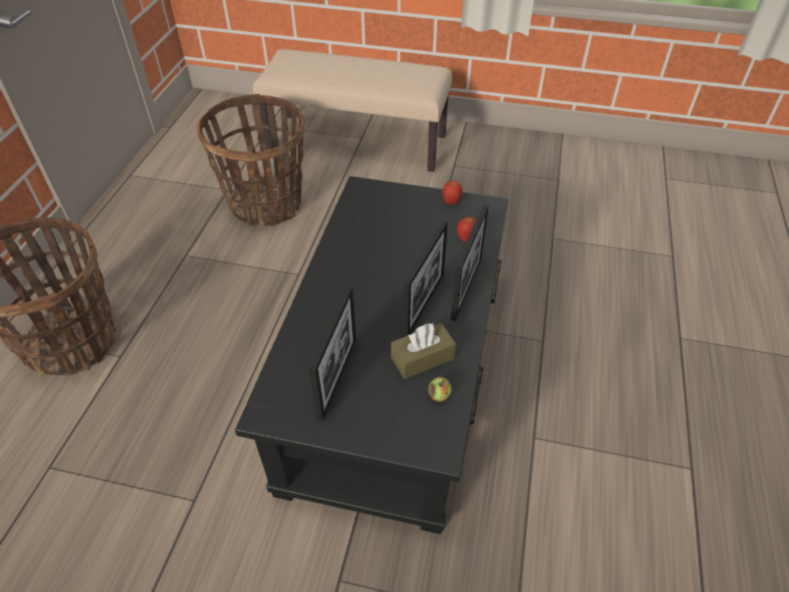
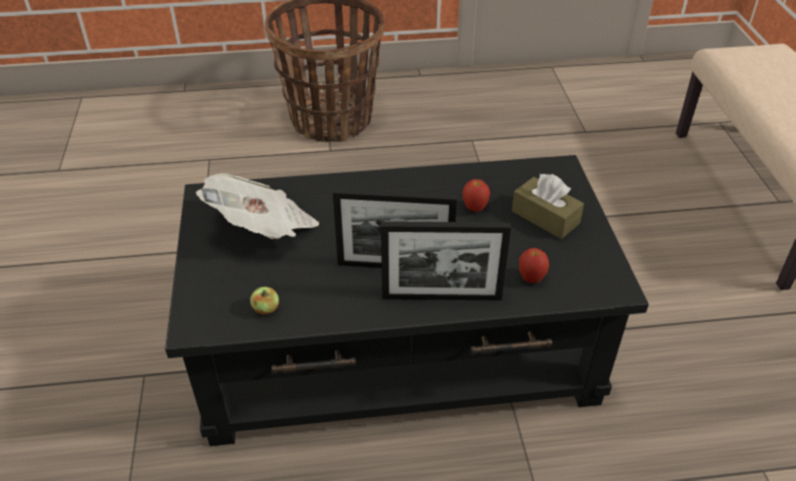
camera: 70 degrees right, 5 degrees down
(266, 204) = (586, 165): basket -> none
(337, 378) = (263, 228): picture frame -> newspaper
(422, 358) = (314, 284): brown tissue box -> brown tissue box (545, 217)
(451, 202) = (593, 249): apple -> apple (475, 208)

